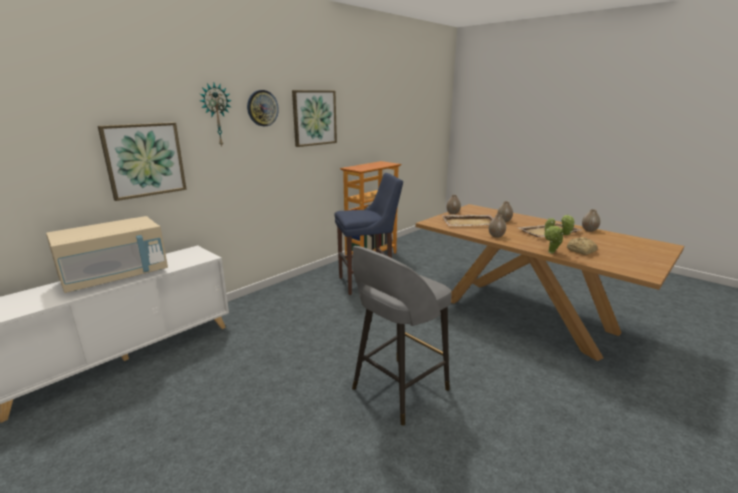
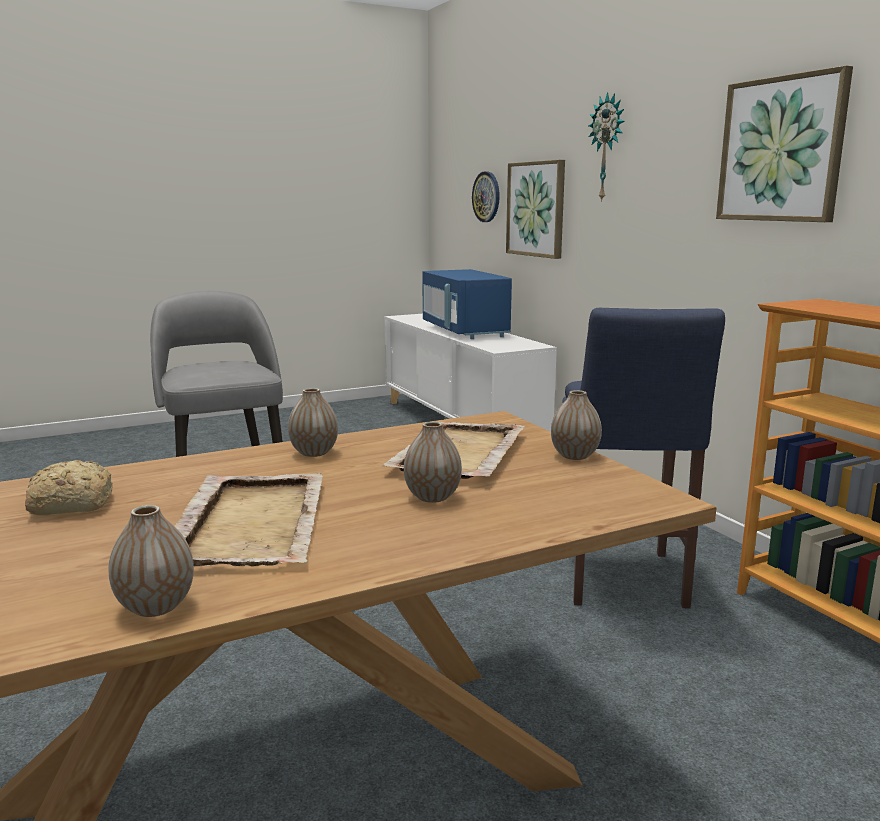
camera: 110 degrees right, 5 degrees down
(116, 277) = (464, 331): beige microwave -> blue microwave
(262, 108) = (673, 132): wall clock -> wall clock (486, 197)
(553, 253) = (126, 472): potted plant -> none

